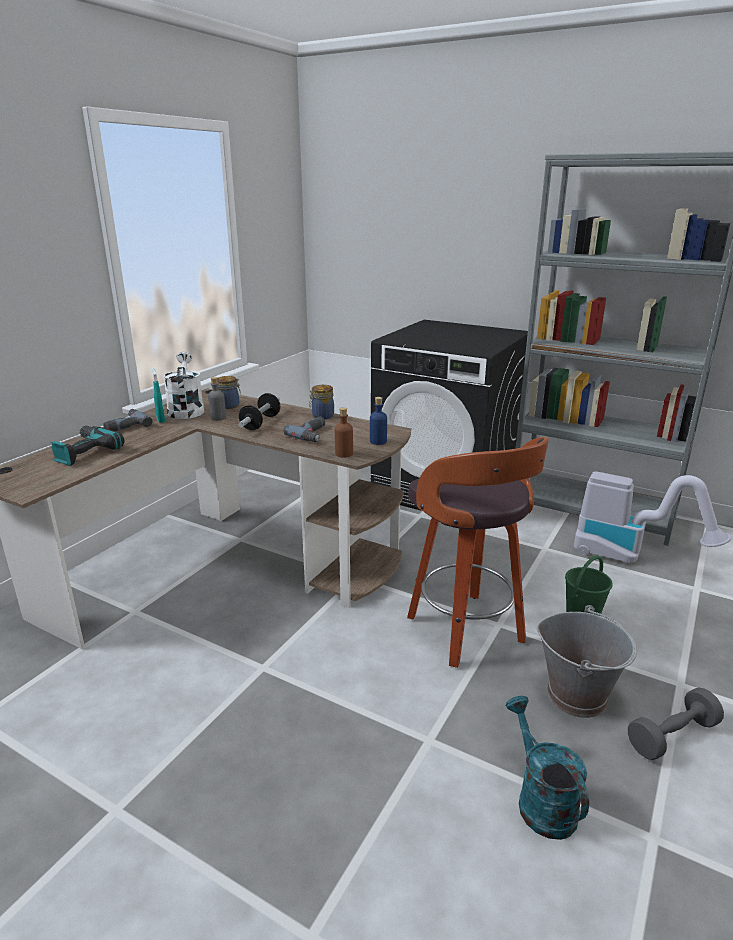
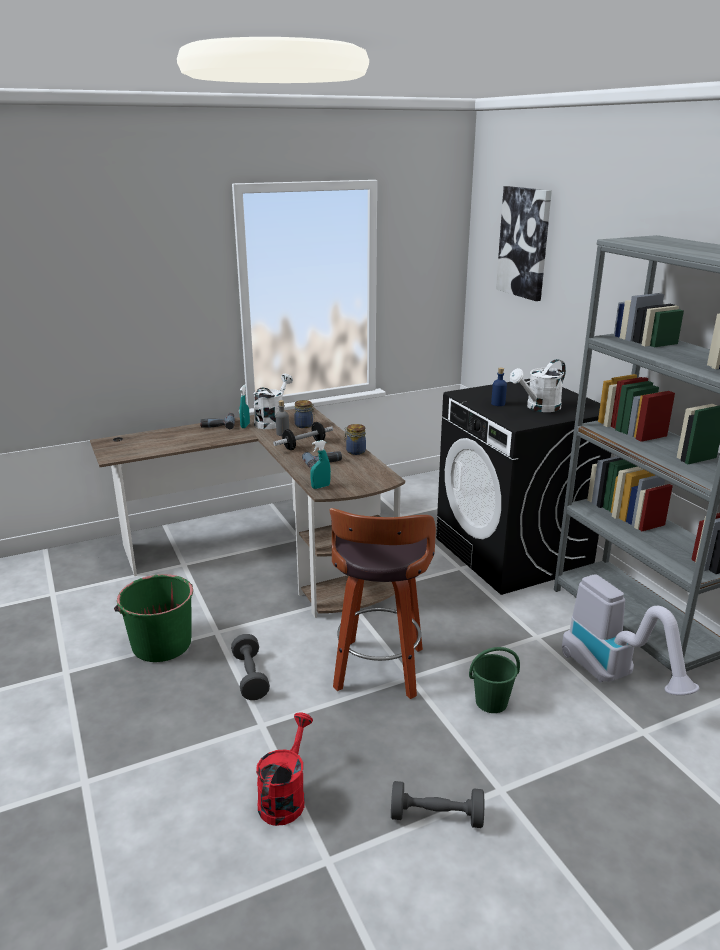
camera: 35 degrees right, 0 degrees up
(84, 452) = (171, 438): power drill -> none
(211, 710) = (161, 644): none -> green bucket
(344, 454) = (320, 487): brown bottle -> turquoise spray bottle
(357, 696) = (250, 677): none -> grey dumbbell
(378, 441) = (360, 484): blue bottle -> blue bottle (498, 404)
(386, 189) = (524, 242): none -> picture
(472, 338) = (539, 408): none -> white watering can
(540, 800) = (285, 796): turquoise watering can -> red watering can
(577, 695) = (402, 752): grey bucket -> none

